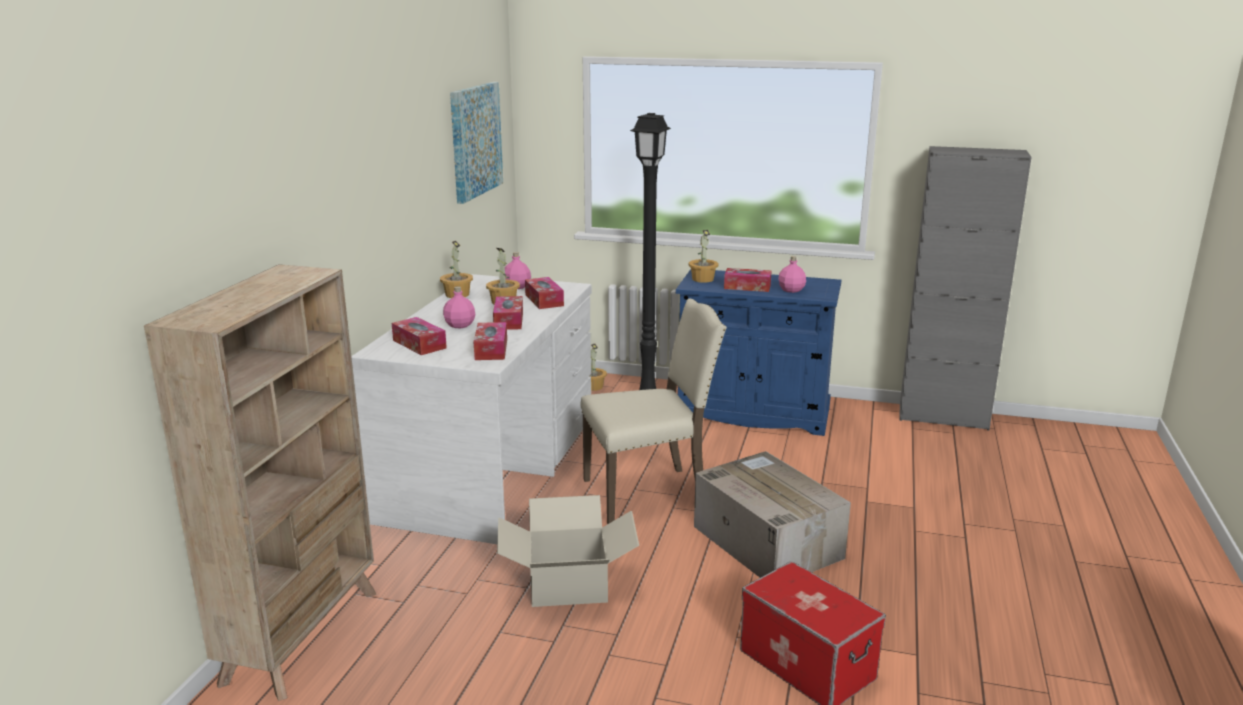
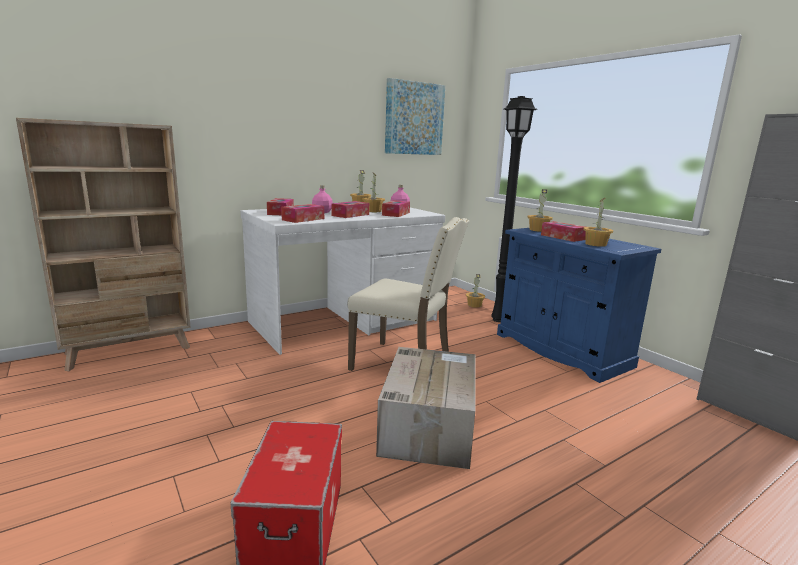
camera: 40 degrees right, 5 degrees down
(568, 584) = (267, 387): cardboard box -> none
(791, 290) = (596, 244): pink bottle -> potted plant

